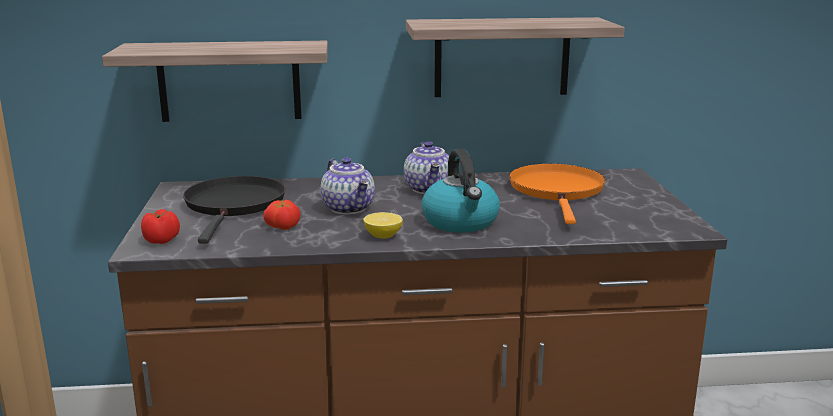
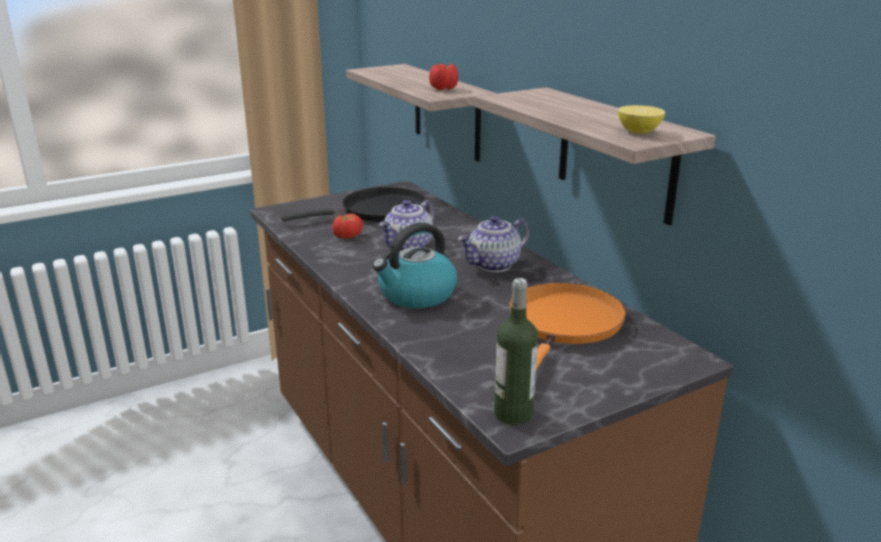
camera: 65 degrees right, 5 degrees up
(162, 240) = (292, 211): tomato -> tomato (444, 89)
(383, 236) = (355, 272): lemon -> lemon (639, 132)
(557, 191) = (564, 325): orange frying pan -> orange frying pan turned 45 degrees counterclockwise
(678, 227) = (513, 414): none -> bottle

